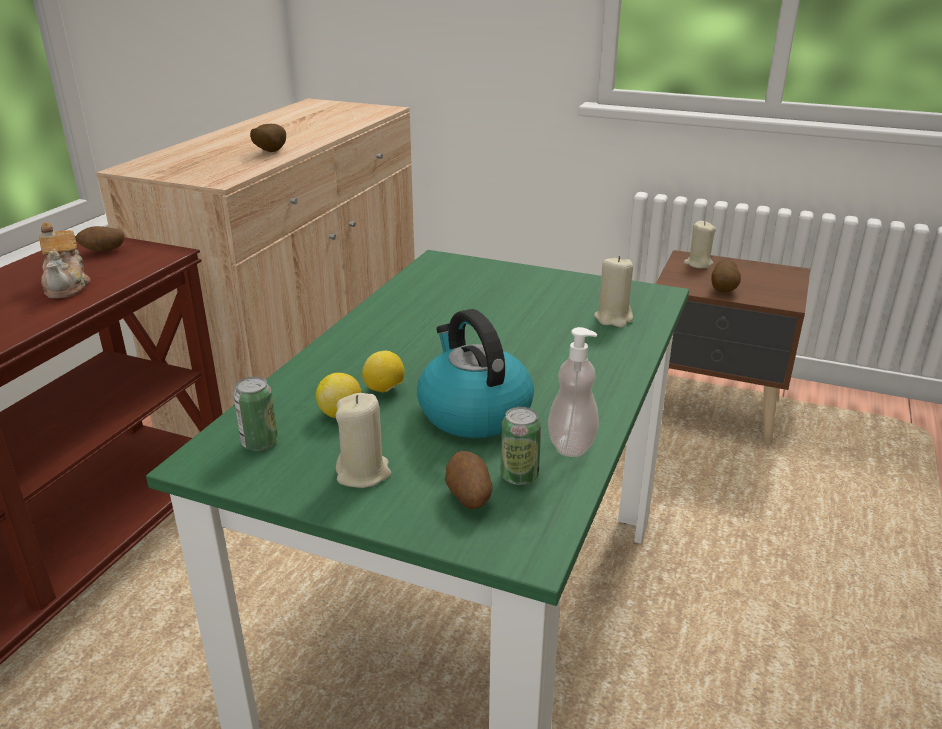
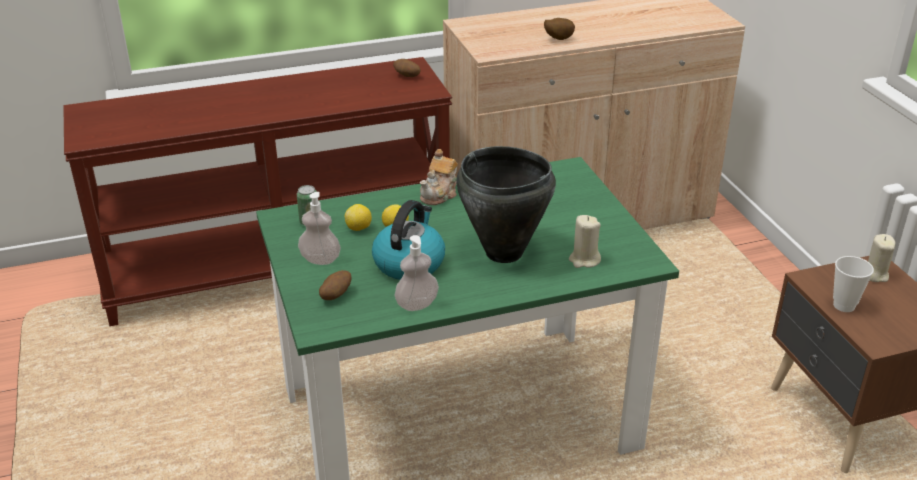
camera: 50 degrees right, 5 degrees up
(67, 285) = (360, 93): teapot -> teapot (440, 194)
(363, 473) = (320, 259): beige candle -> soap dispenser
(519, 476) = (370, 301): can -> none
(540, 350) = (504, 253): none -> black cooking pot
(724, 290) = (844, 305): potato -> cup

